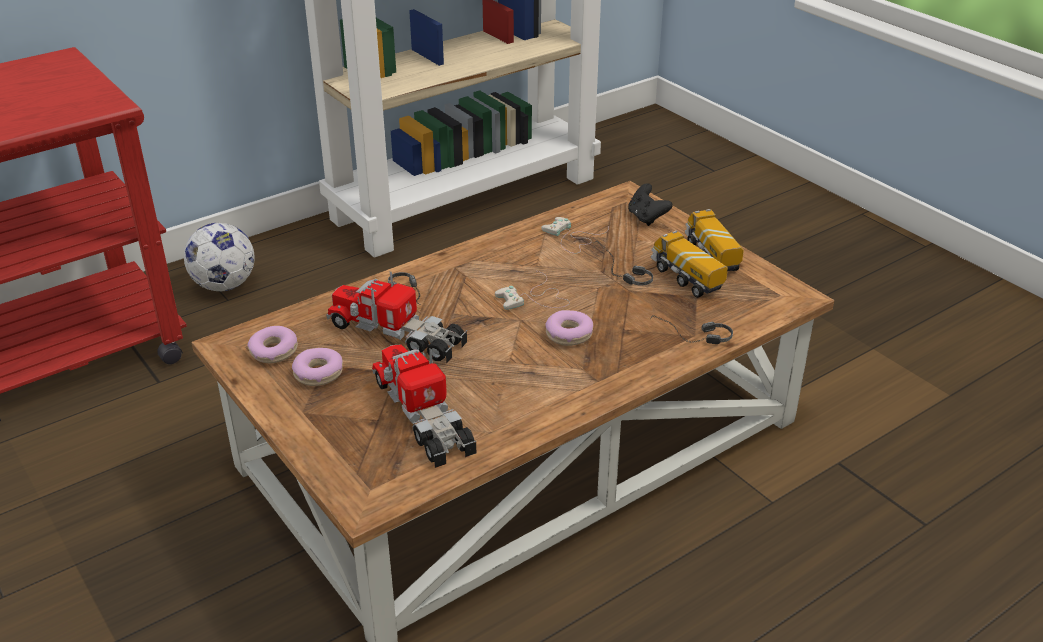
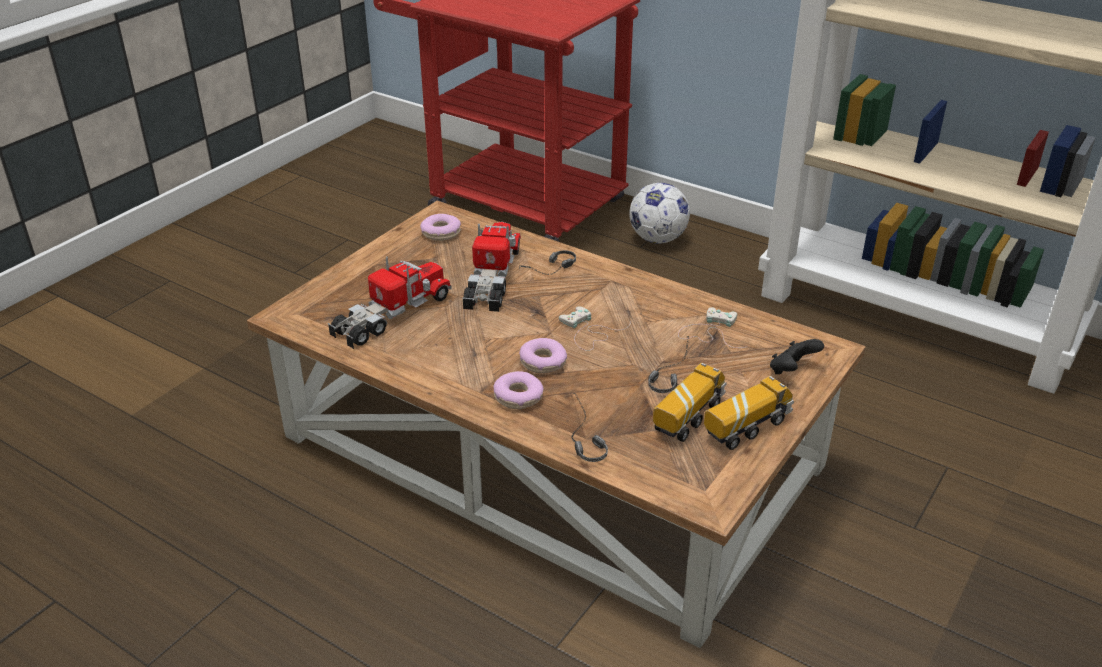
camera: 70 degrees right, 0 degrees up
(319, 373) = (423, 258): donut -> donut (518, 397)

